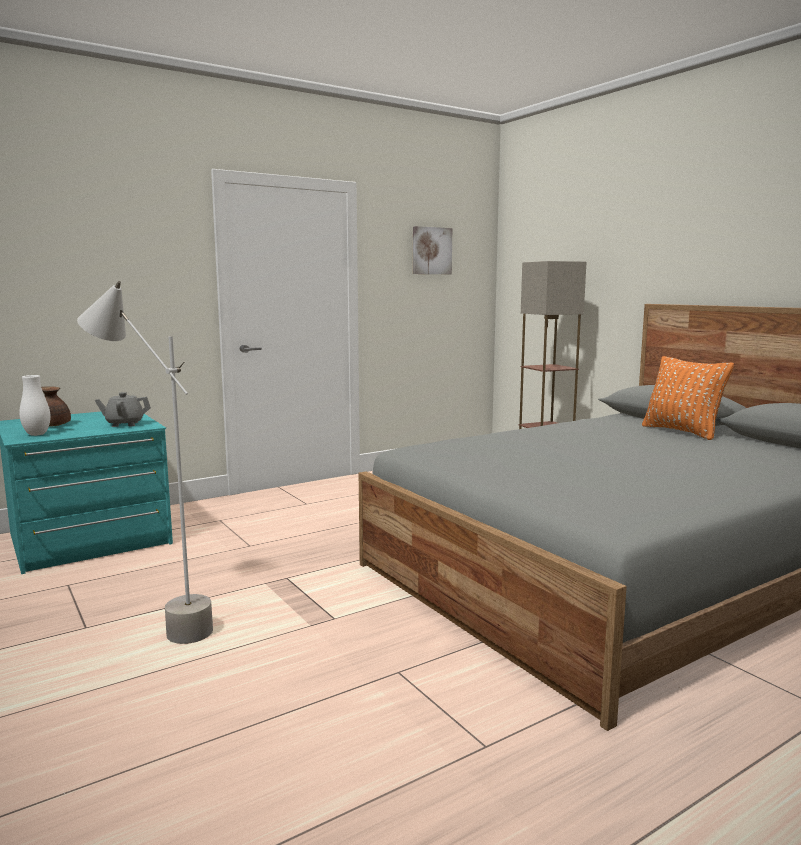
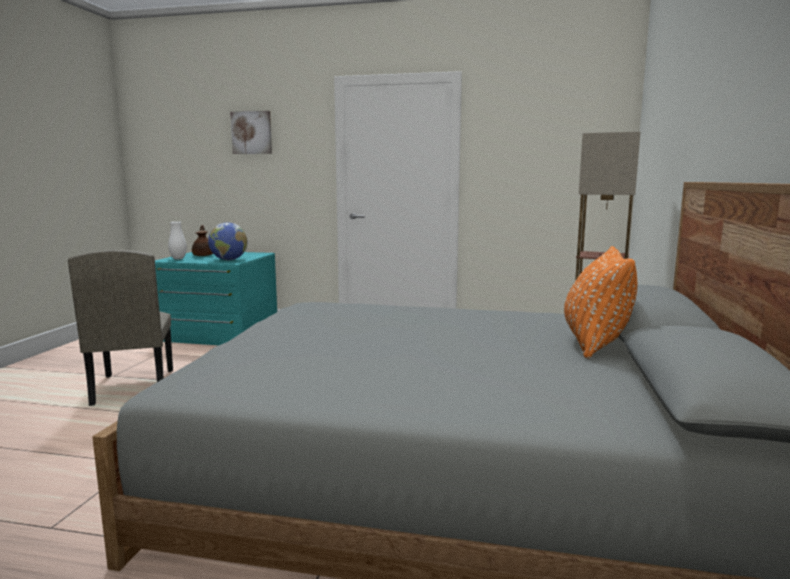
camera: 45 degrees right, 0 degrees up
(124, 424) = (229, 260): grey teapot -> globe
(159, 625) = (133, 387): grey floor lamp -> beige chair
(431, 251) = (546, 130): picture -> picture (251, 132)

